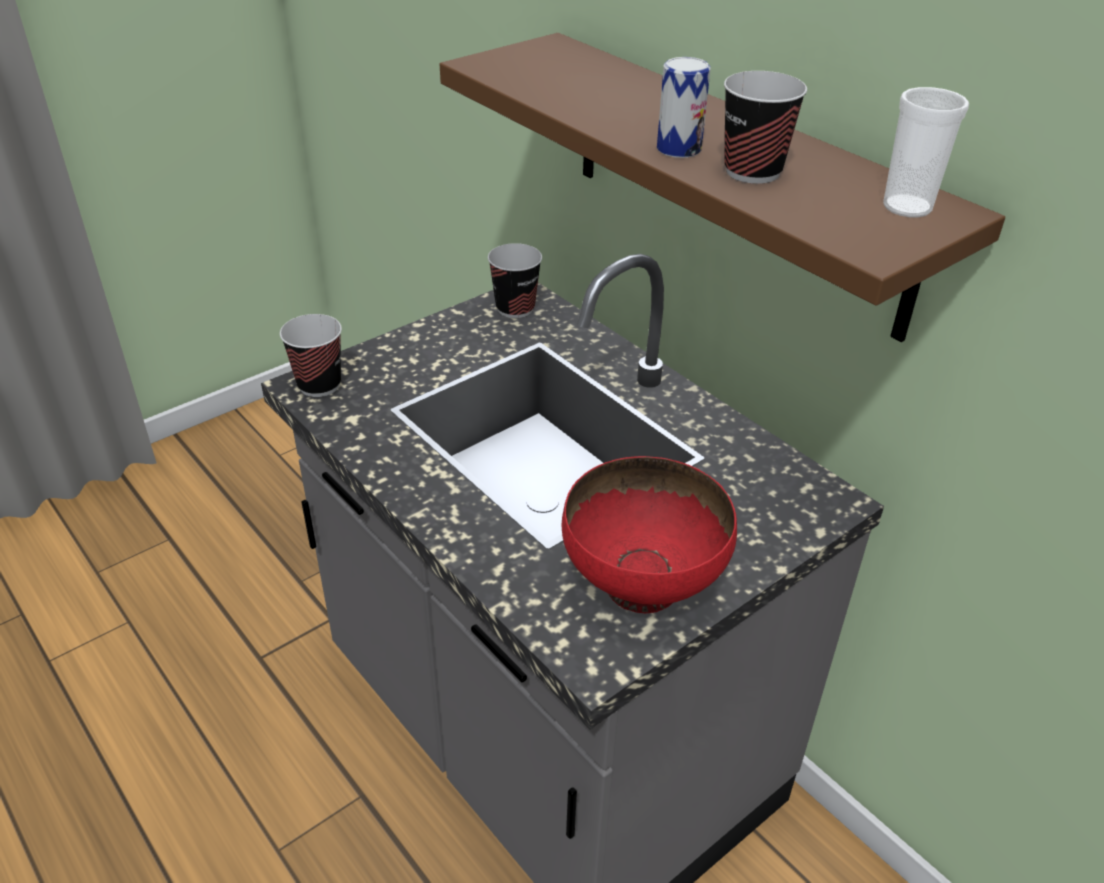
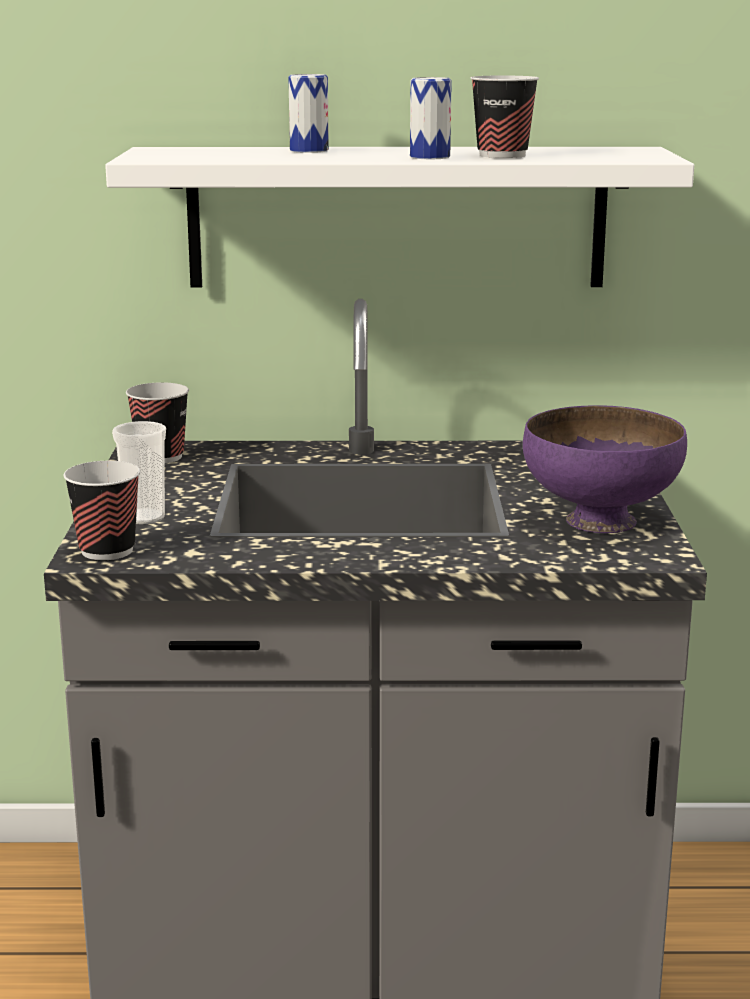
camera: 50 degrees left, 20 degrees down
(636, 92) = (309, 150): none -> can
(643, 584) = (600, 520): red bowl -> purple bowl
(734, 180) = (396, 217): brown shelf -> white shelf
(907, 207) = (616, 150): cup -> cup (144, 517)

